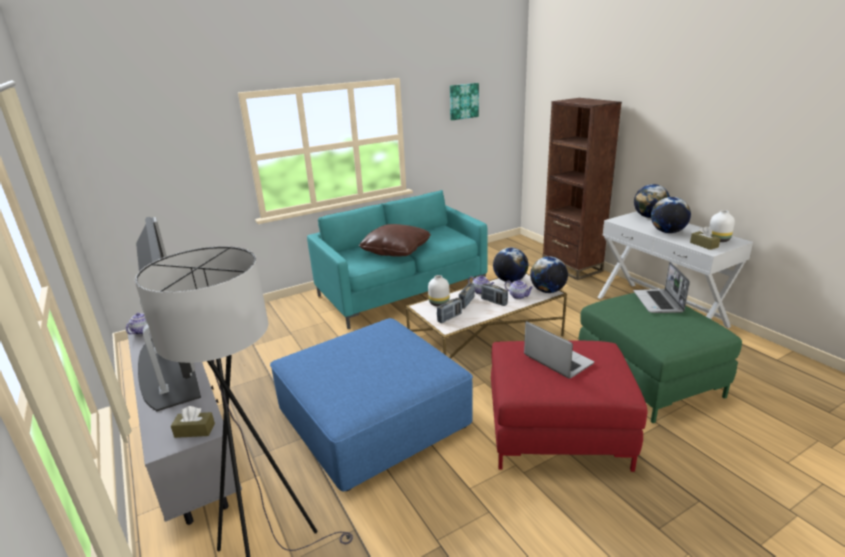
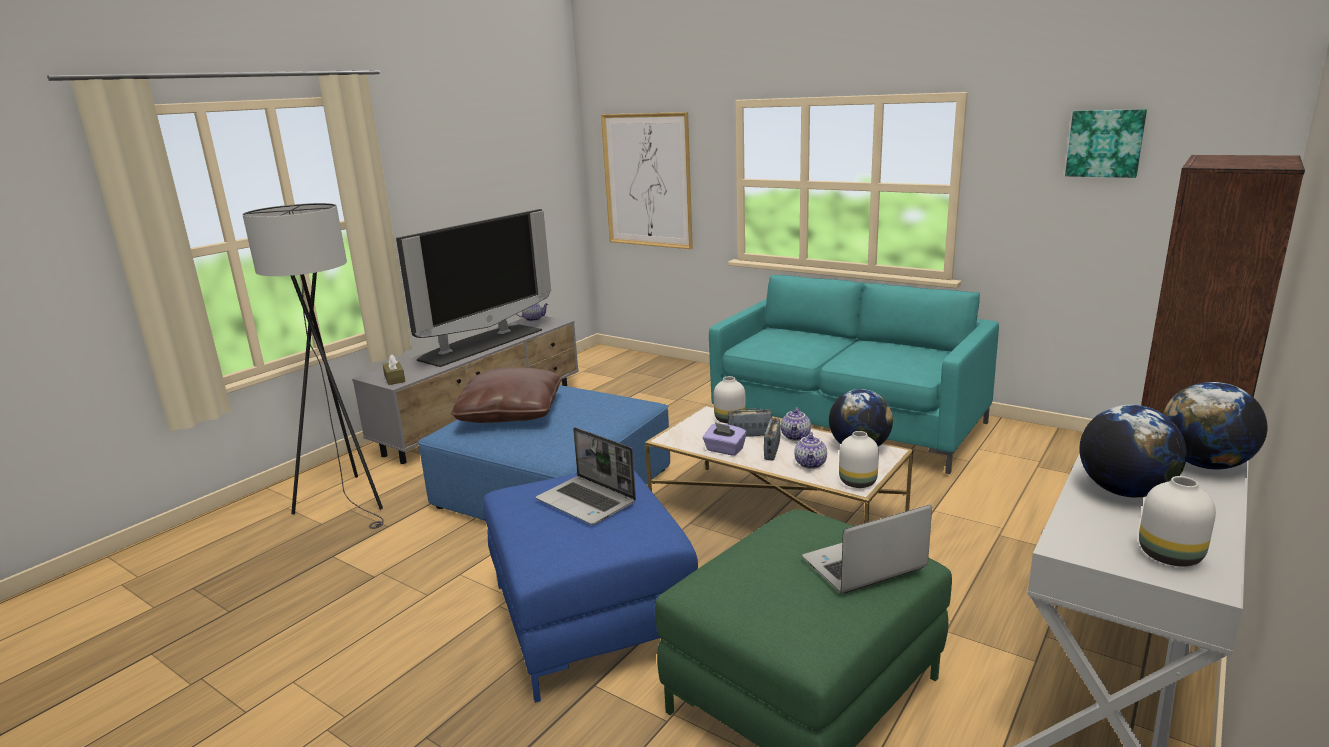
camera: 65 degrees right, 5 degrees down
(153, 173) = (647, 180): none -> picture
(396, 251) = (820, 351): brown pillow -> brown pillow (510, 413)
(449, 318) = (696, 434): radio -> none
(480, 314) = (724, 450): none -> purple tissue box
(547, 291) = (856, 482): globe -> white vase
(556, 360) = (587, 502): laptop -> laptop turned 105 degrees clockwise
(556, 433) = (589, 617): red ottoman -> blue ottoman
(704, 245) = (1098, 538): brown tissue box -> none

